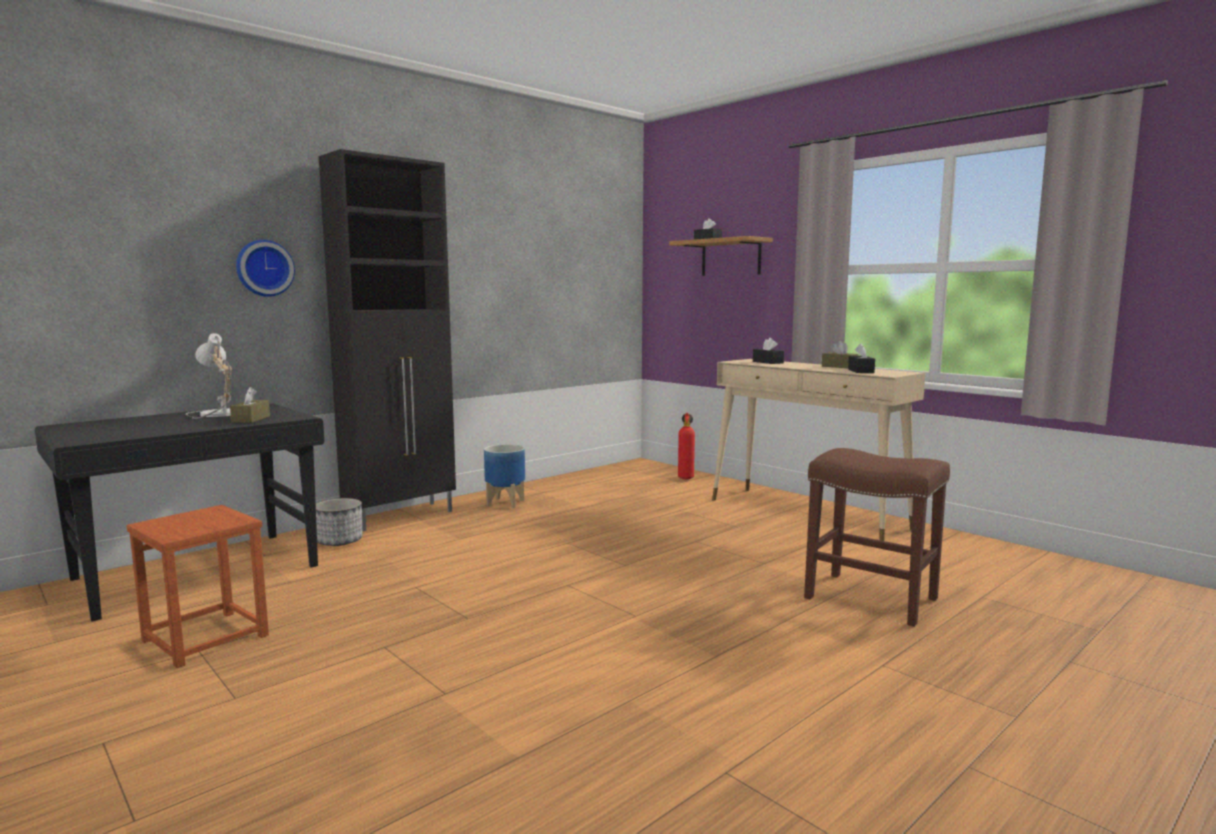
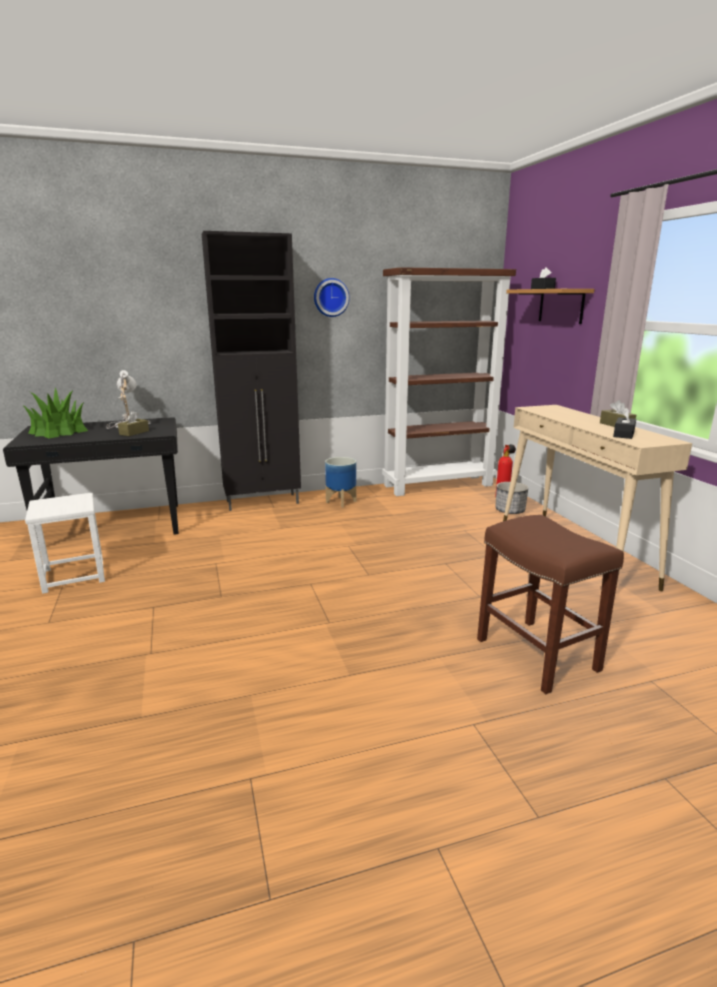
camera: 25 degrees right, 10 degrees up
(117, 427) = (59, 431): none -> potted plant
(206, 638) = (74, 576): brown stool -> white stool
(264, 268) = (165, 321): wall clock -> wall clock (330, 297)
(339, 541) = (208, 517): planter -> planter (509, 510)
(602, 474) = (438, 485): none -> brown bookcase
(767, 362) = (559, 412): black tissue box -> none

